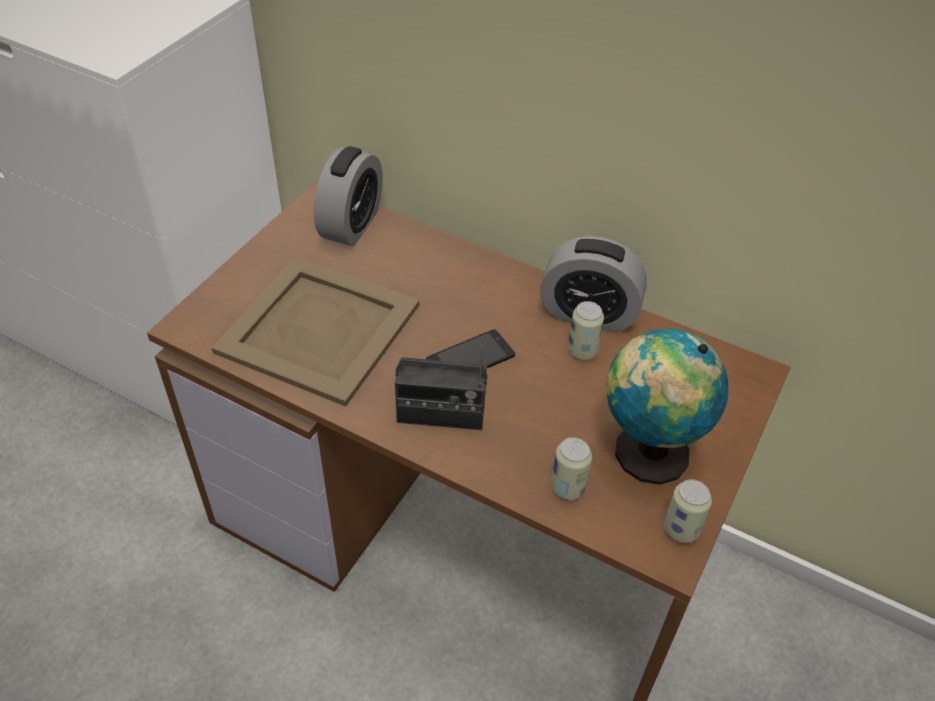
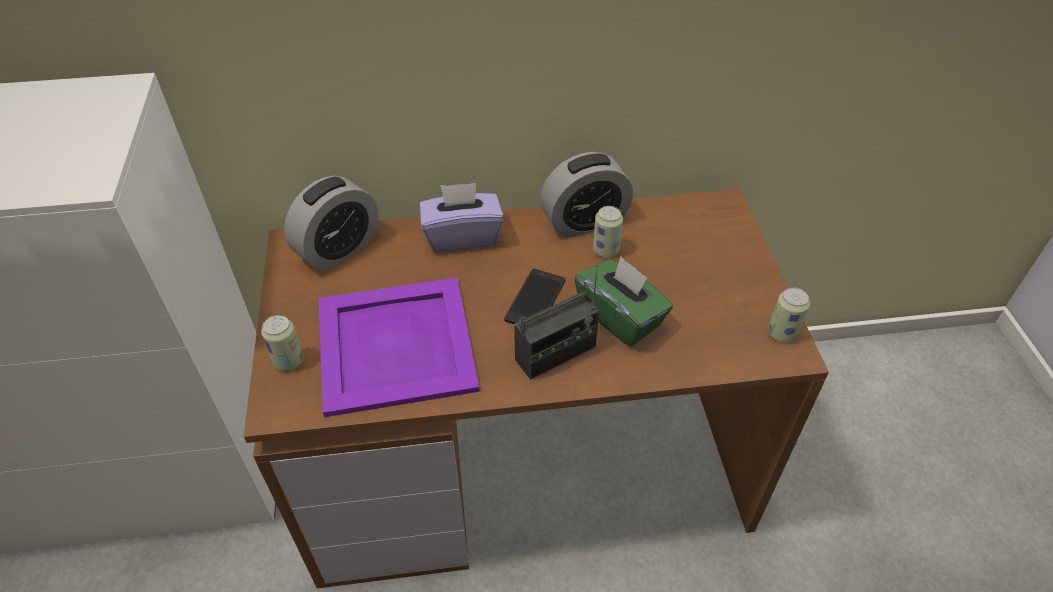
camera: 35 degrees left, 0 degrees up
(318, 327) = (394, 344): beige tray -> purple tray
(351, 225) = (338, 249): alarm clock -> alarm clock turned 60 degrees clockwise
(463, 268) = (462, 236): none -> purple tissue box
(532, 418) = (620, 317): none -> green tissue box
(567, 487) = (690, 350): can -> can (288, 361)
(646, 454) = (714, 297): globe -> none

